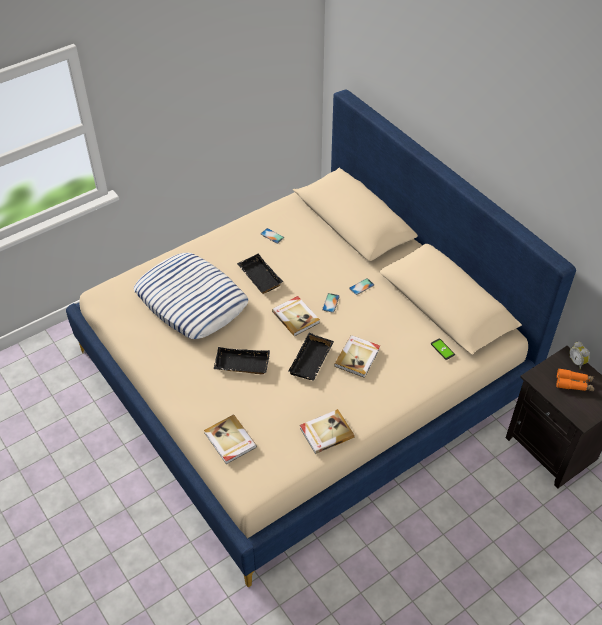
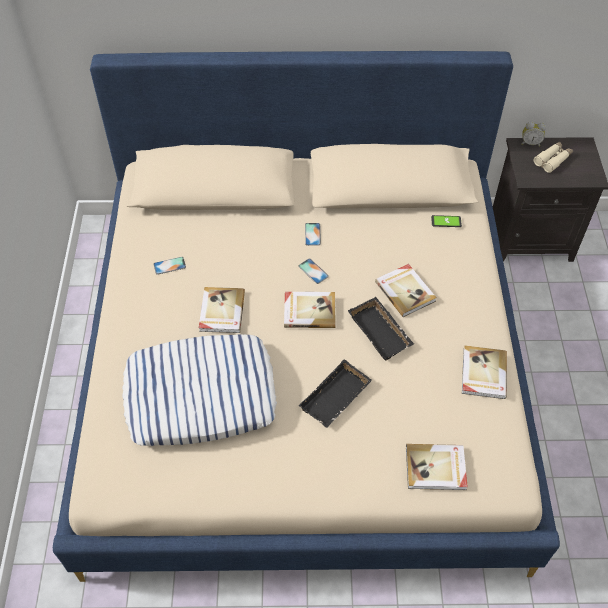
camera: 55 degrees left, 5 degrees up
(258, 277) = (221, 311): black tray -> book
(574, 384) = (552, 160): orange binoculars -> beige binoculars

